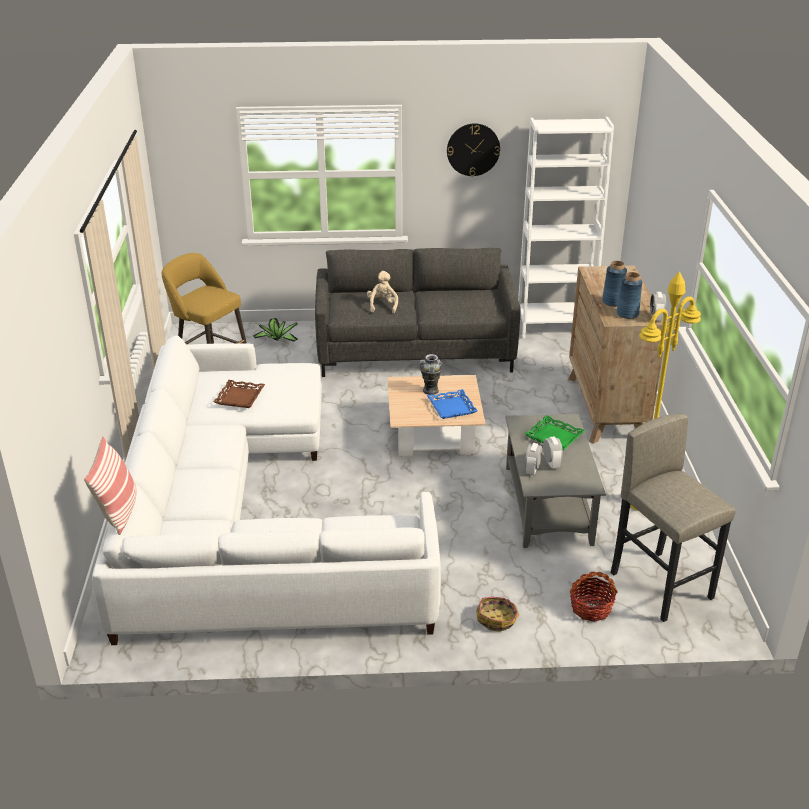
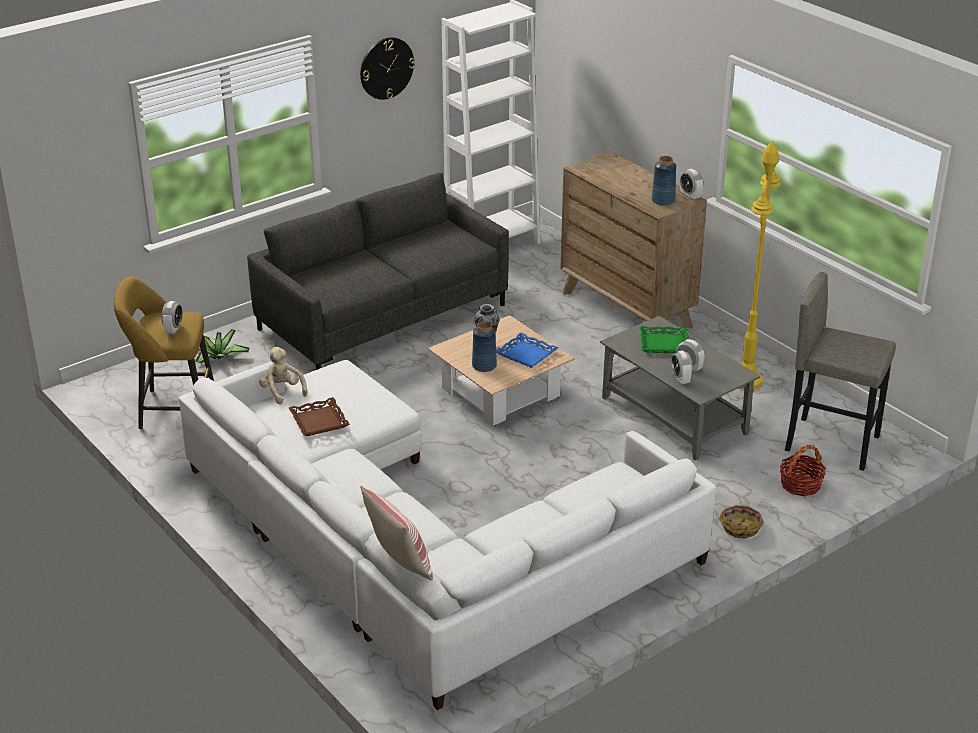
camera: 35 degrees left, 0 degrees up
(205, 300) = (174, 330): none -> alarm clock
(382, 306) = (359, 274): beige plush toy -> beige plush toy (282, 391)
(613, 302) = (637, 193): blue vase -> blue vase (484, 366)

